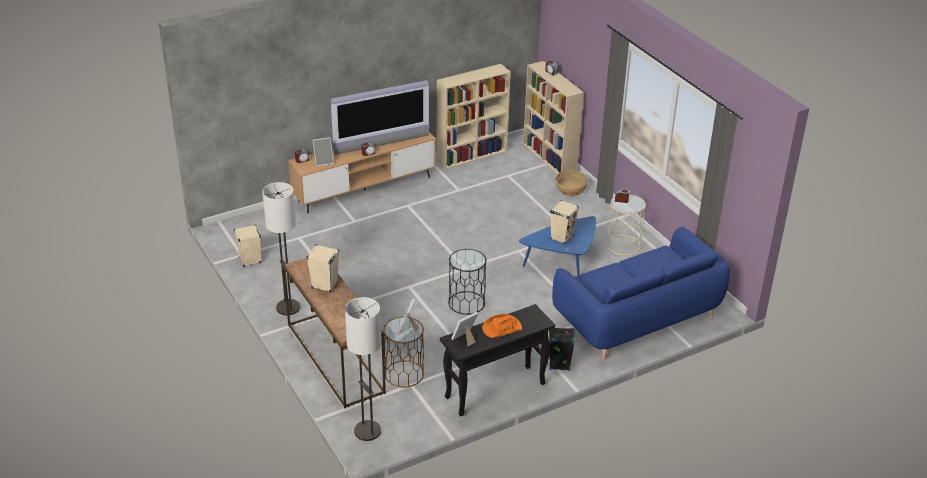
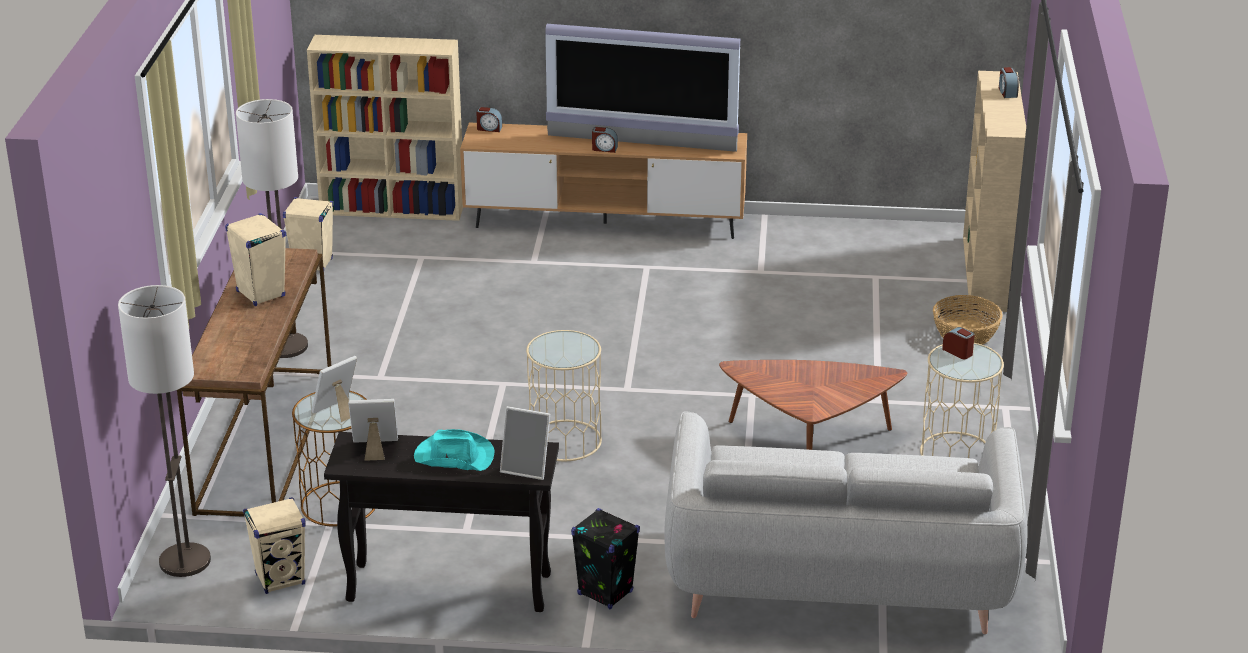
camera: 35 degrees right, 5 degrees down
(323, 162) = (519, 140): picture frame -> picture frame (527, 468)
(466, 303) = (564, 441): black side table -> beige side table
(472, 155) = (849, 227): beige bookcase -> beige bookcase (394, 209)
(501, 328) = (453, 456): orange hat -> turquoise hat
(561, 237) = (803, 383): beige speaker -> beige speaker (280, 579)
(563, 262) = (809, 440): blue coffee table -> brown coffee table
(637, 317) = (839, 576): blue sofa -> grey sofa

